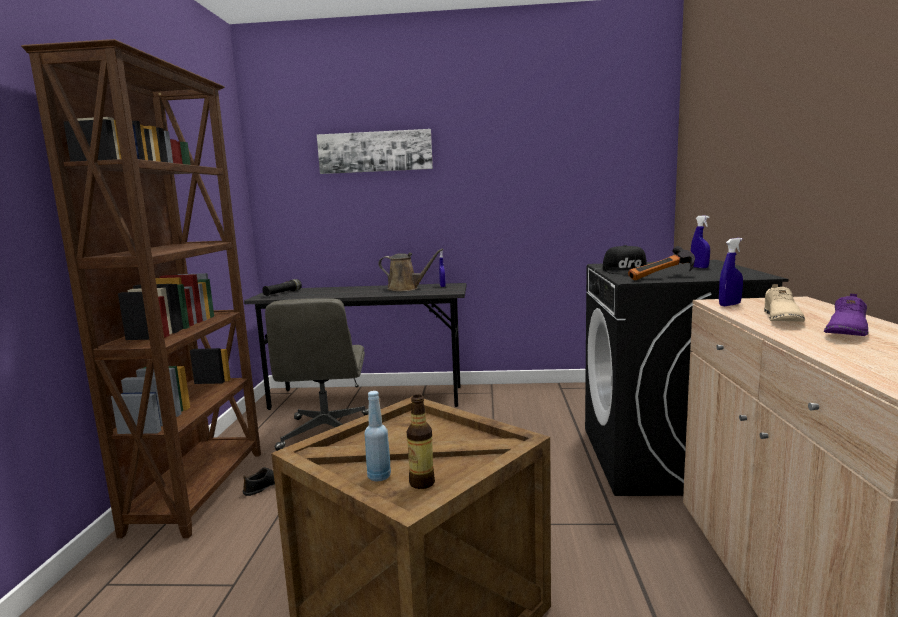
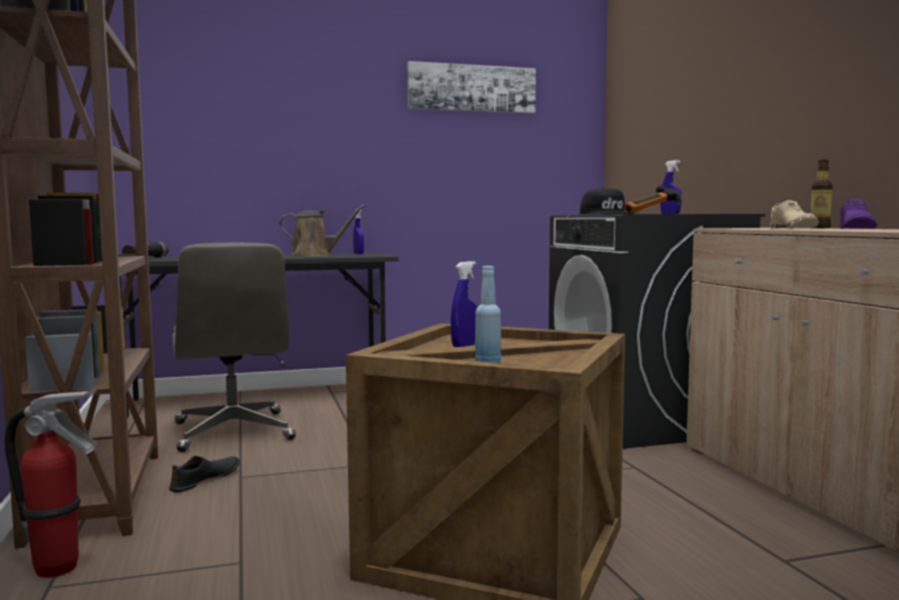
camera: 20 degrees left, 5 degrees down
(124, 565) = (58, 569): none -> fire extinguisher
(375, 152) = (272, 85): picture -> picture (471, 88)
(422, 483) = (539, 364): bottle -> bottle (820, 228)
(729, 305) = (733, 228): blue spray bottle -> blue spray bottle (465, 345)

